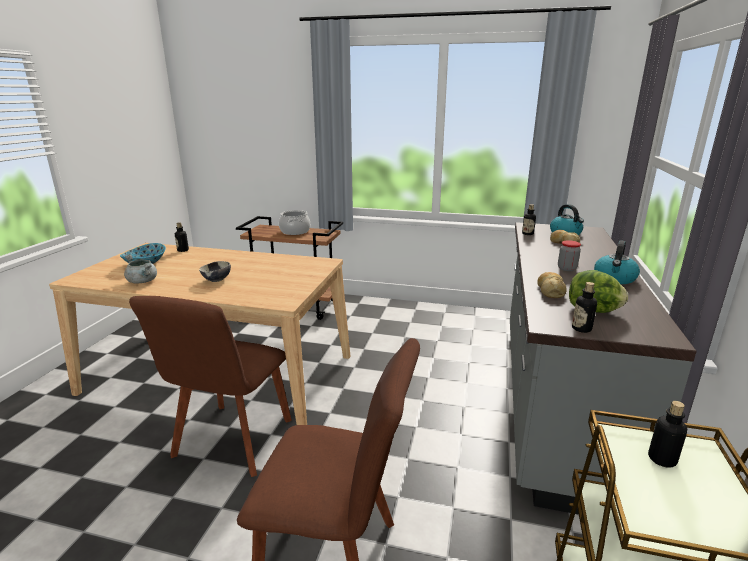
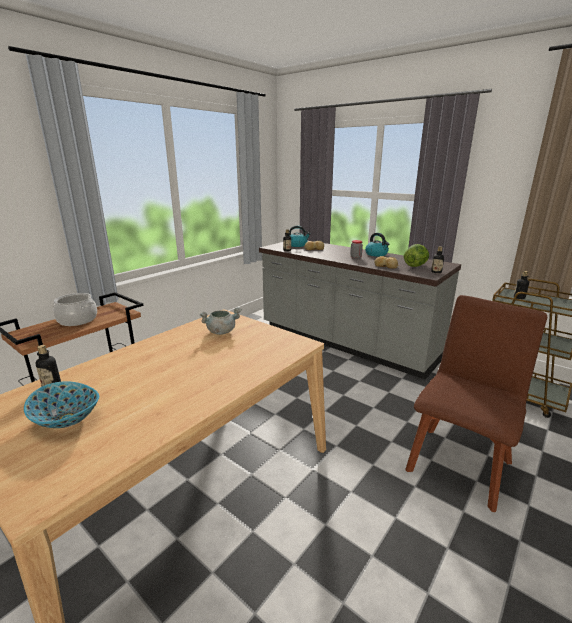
camera: 65 degrees left, 0 degrees up
(143, 281) = (147, 421): grey cooking pot -> grey cooking pot (221, 331)
(217, 280) = (208, 369): bowl -> none
(231, 442) = (310, 499): brown chair -> none

